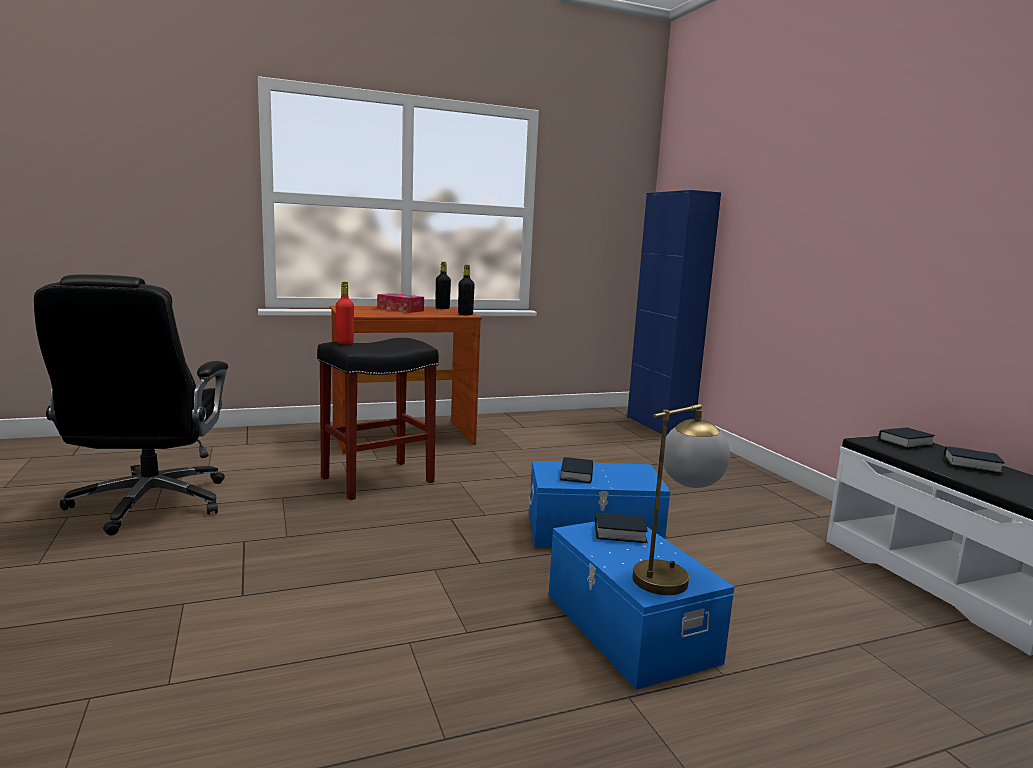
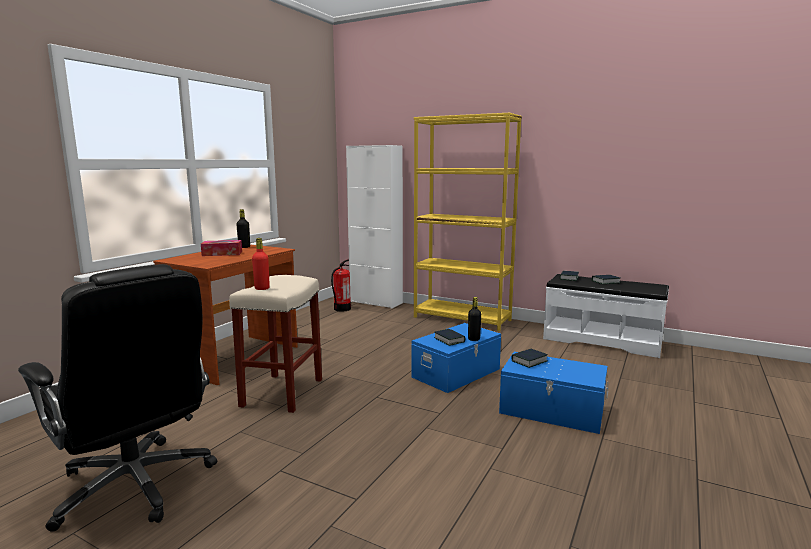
camera: 40 degrees left, 0 degrees up
(376, 480) = (282, 393): black stool -> beige stool
(465, 314) = (279, 249): black bottle -> black bottle (474, 339)
(601, 422) = (342, 309): none -> fire extinguisher
(659, 426) = (376, 302): blue cabinet -> white cabinet
(672, 574) = (583, 370): table lamp -> none
(742, 476) = (462, 319): none -> yellow bookcase

